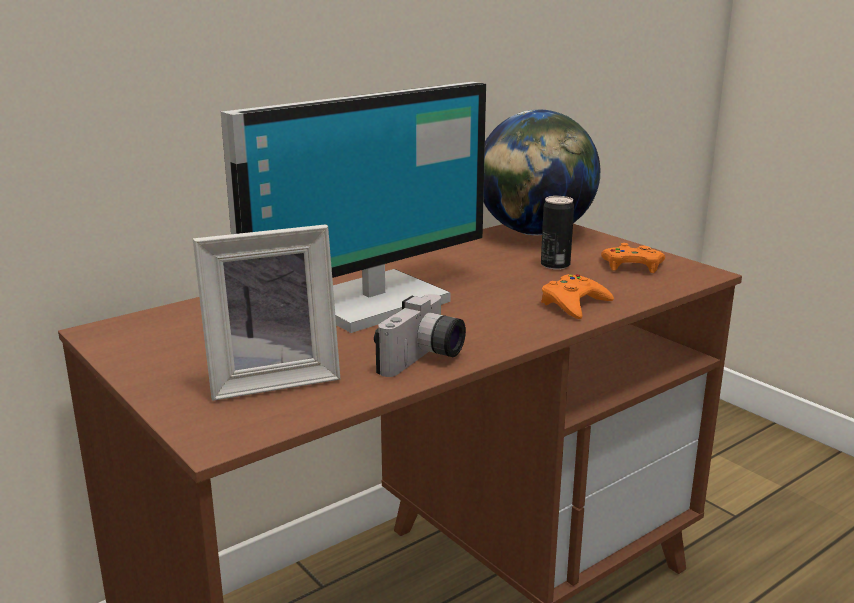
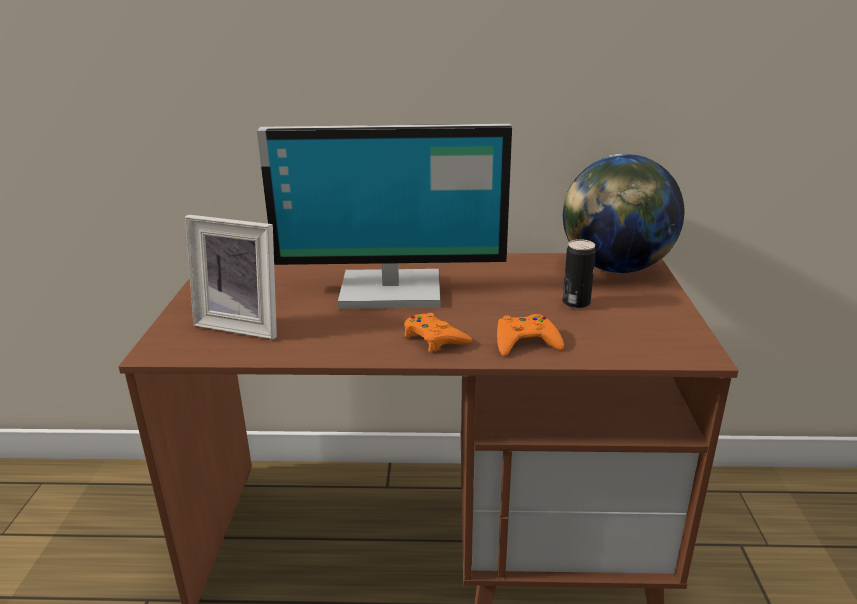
camera: 40 degrees right, 5 degrees up
(424, 359) = (343, 345): camera -> none
(632, 266) = (642, 325): orange game controller -> orange game controller (434, 338)

